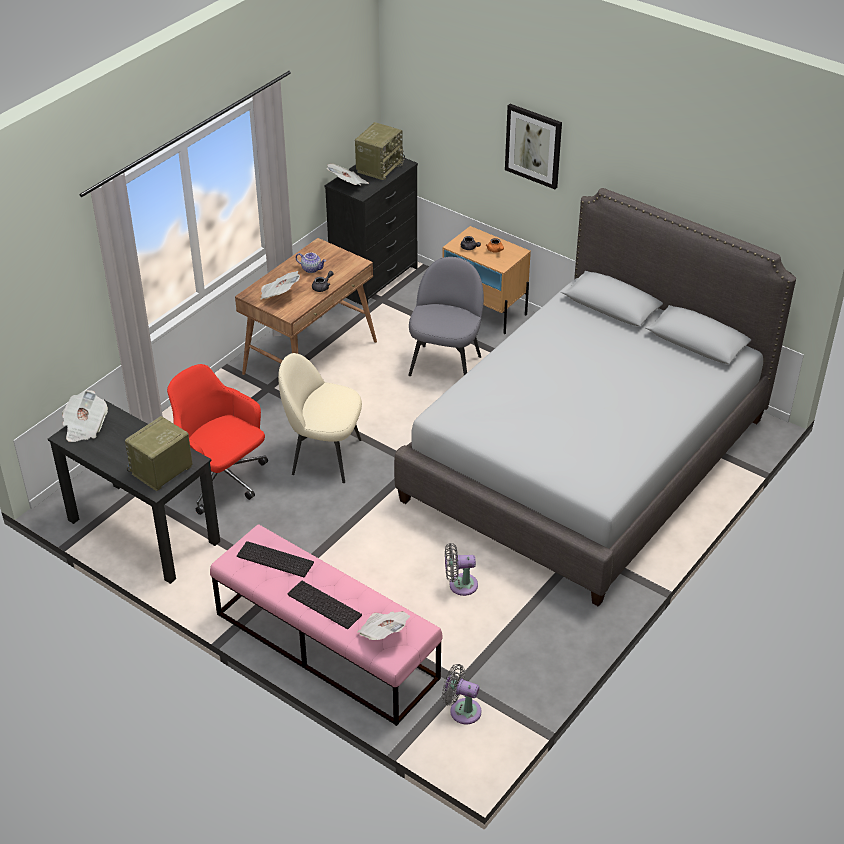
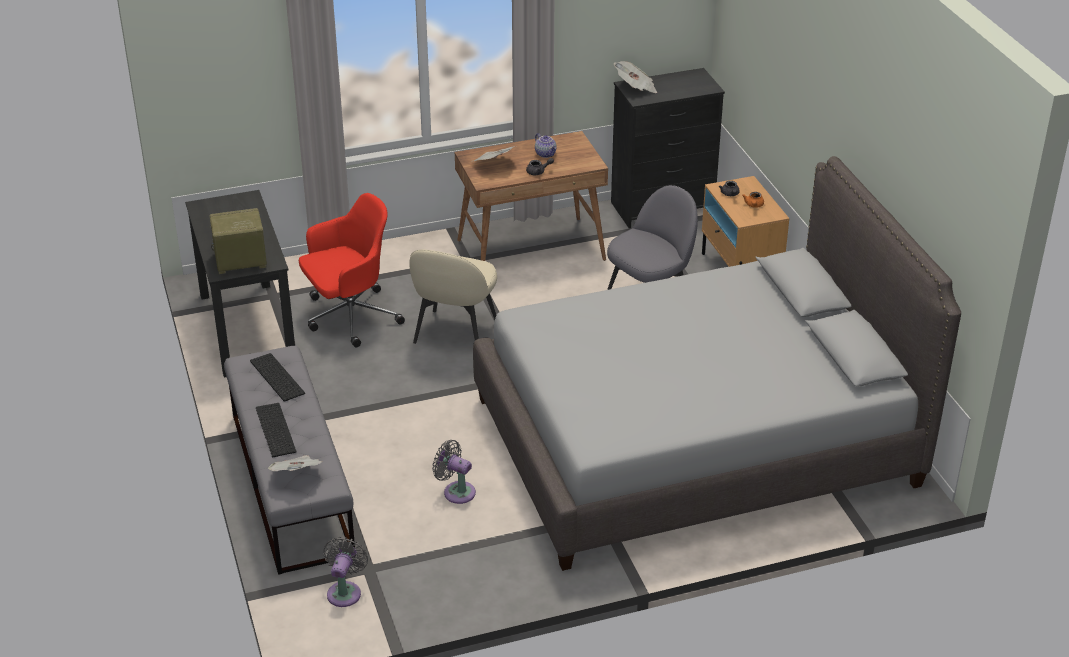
camera: 35 degrees right, 5 degrees down
(85, 427) = (221, 204): newspaper -> none
(222, 480) = (350, 317): red office chair -> red office chair turned 75 degrees clockwise
(324, 456) = (455, 334): beige chair -> beige chair turned 120 degrees counterclockwise
(325, 645) = (291, 483): pink bench -> grey bench
(379, 166) = (683, 83): radio -> none
(462, 710) = (345, 591): grey fan -> grey fan turned 45 degrees clockwise
(533, 145) = (803, 95): picture -> none

